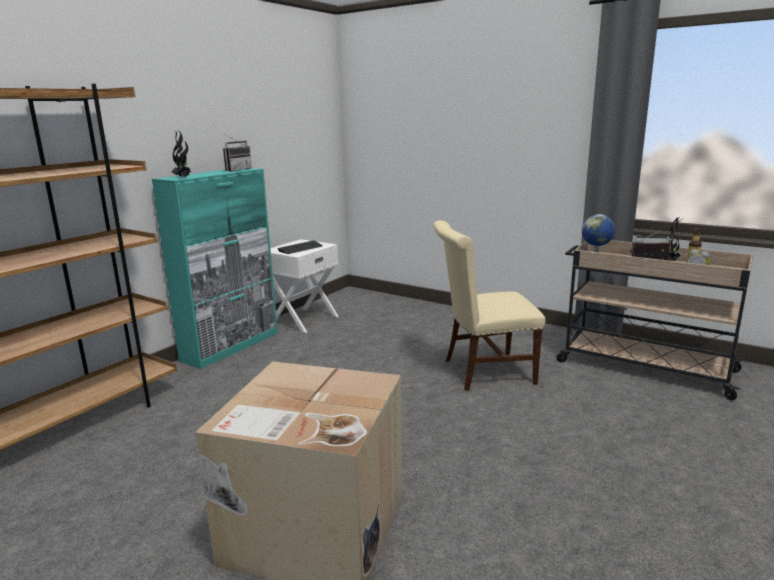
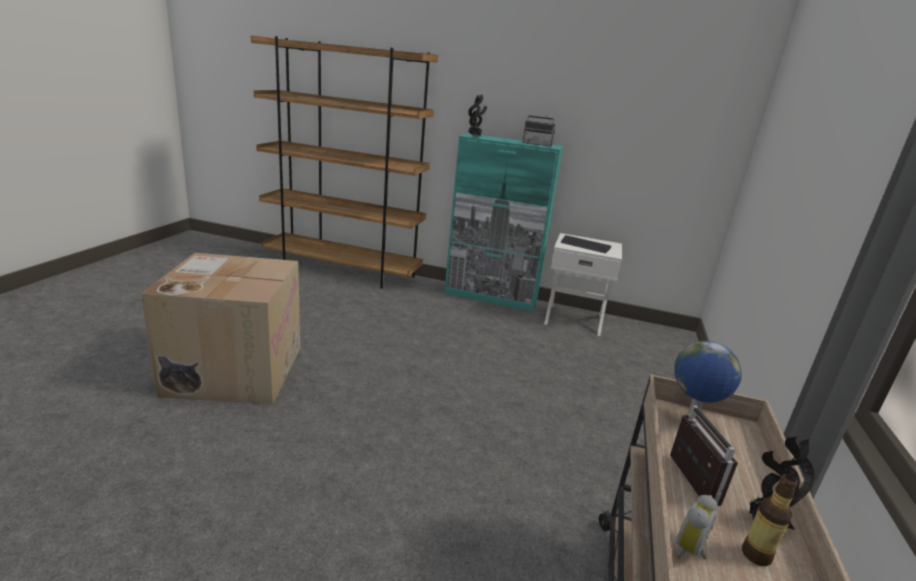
camera: 70 degrees right, 5 degrees up
(482, 372) = (523, 446): beige chair -> none

